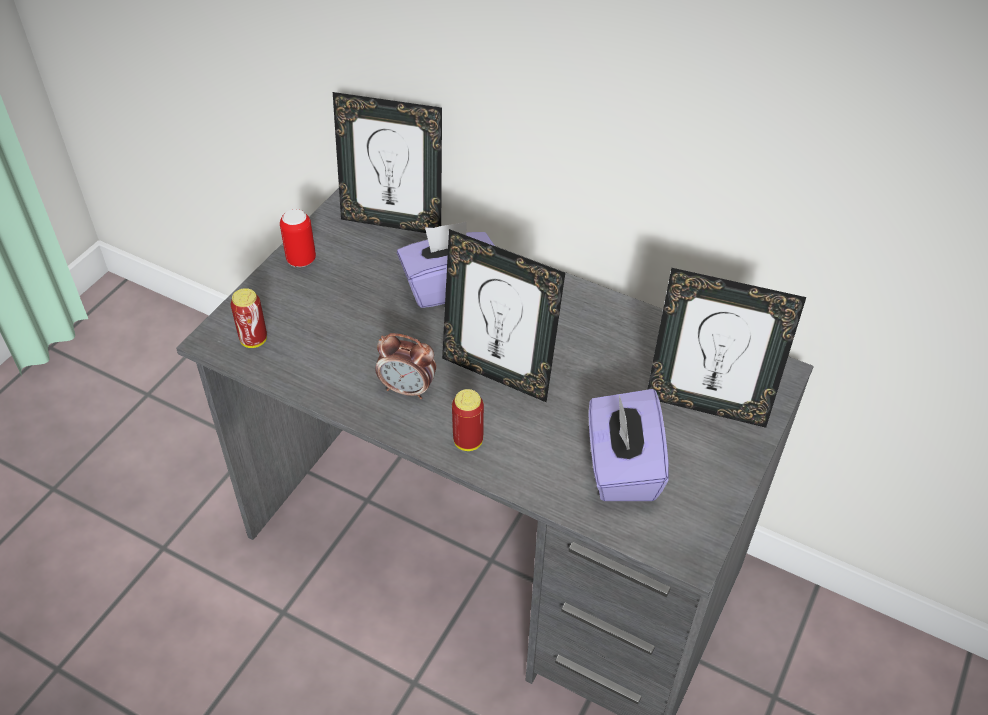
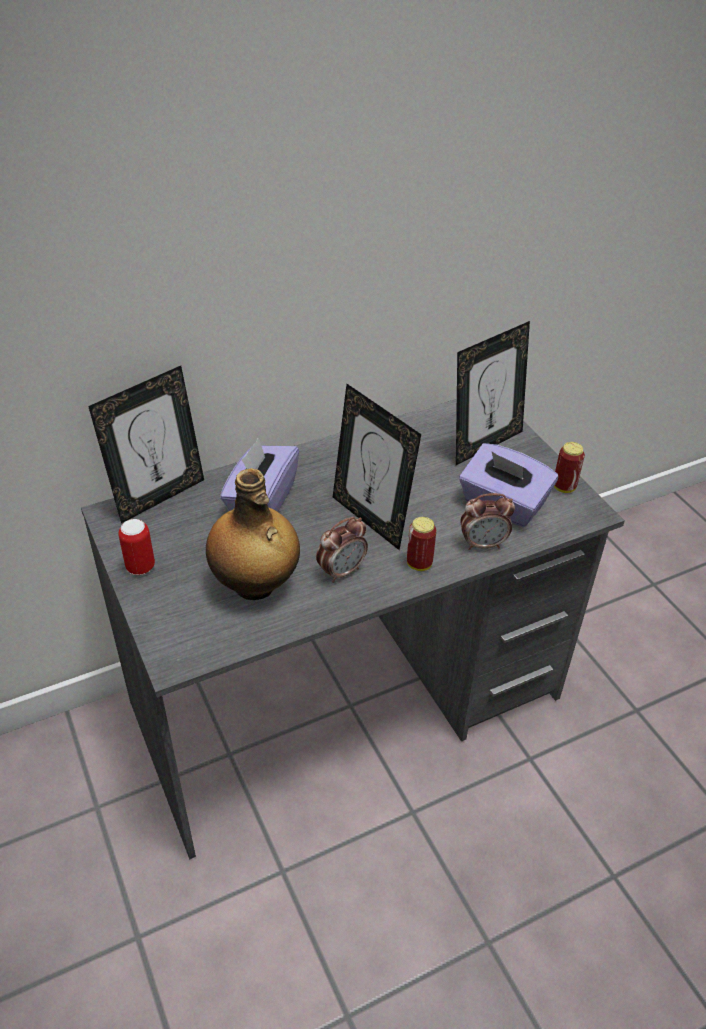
camera: 55 degrees left, 5 degrees down
(254, 340) = (201, 636): can -> can (564, 487)
(339, 341) = (255, 586): none -> bottle
(498, 373) = (371, 519): picture frame -> picture frame turned 75 degrees clockwise
(544, 478) = (483, 544): none -> alarm clock

